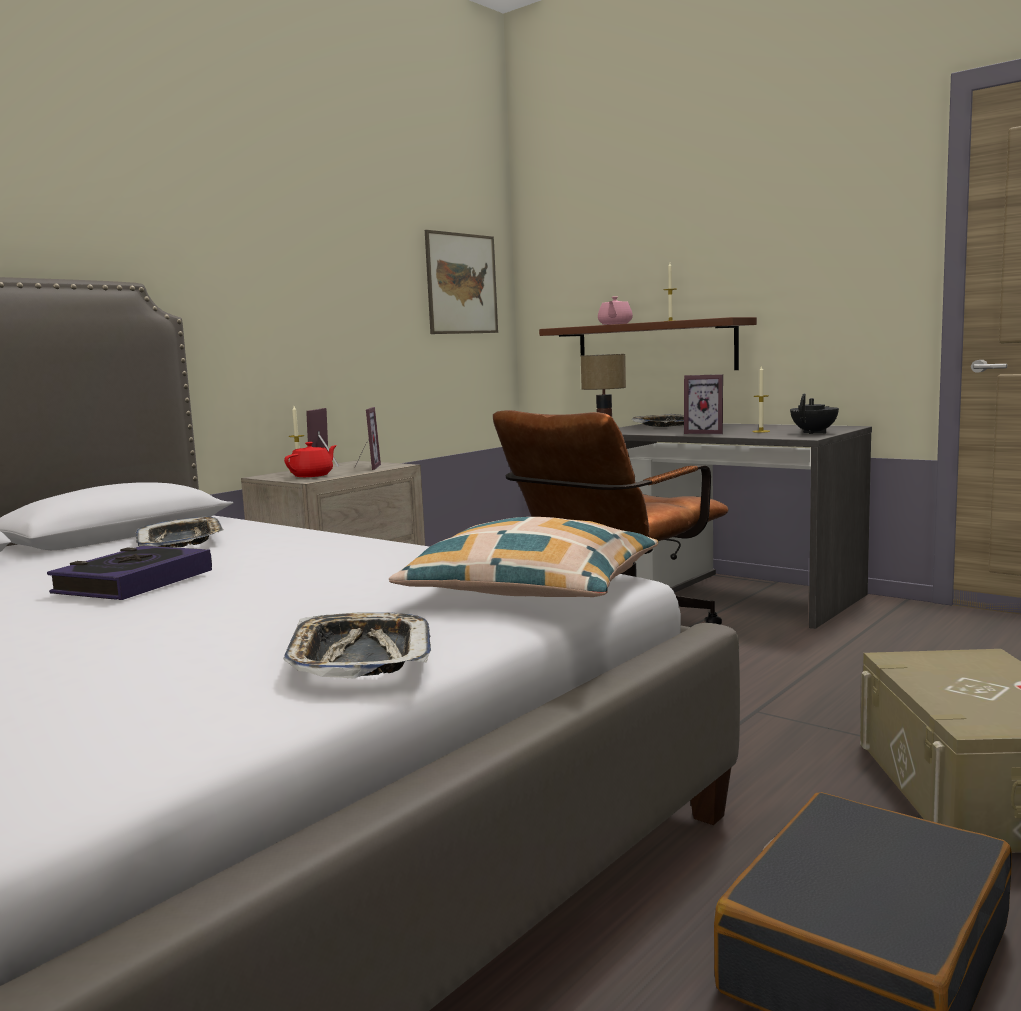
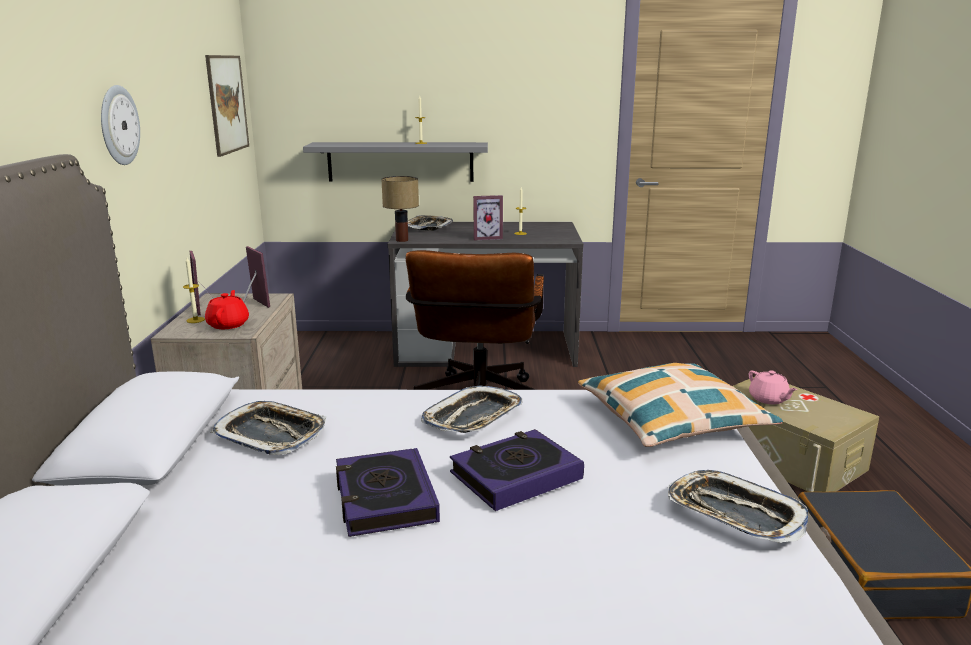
camera: 40 degrees left, 10 degrees up
(252, 277) = (118, 125): none -> wall clock
(258, 591) = (515, 476): none -> book
(347, 556) = (473, 417): none -> tray
(615, 324) = (372, 144): pink teapot -> pink teapot (768, 399)
(655, 347) = (400, 162): brown shelf -> grey shelf
(814, 432) = (559, 233): black teapot -> none

